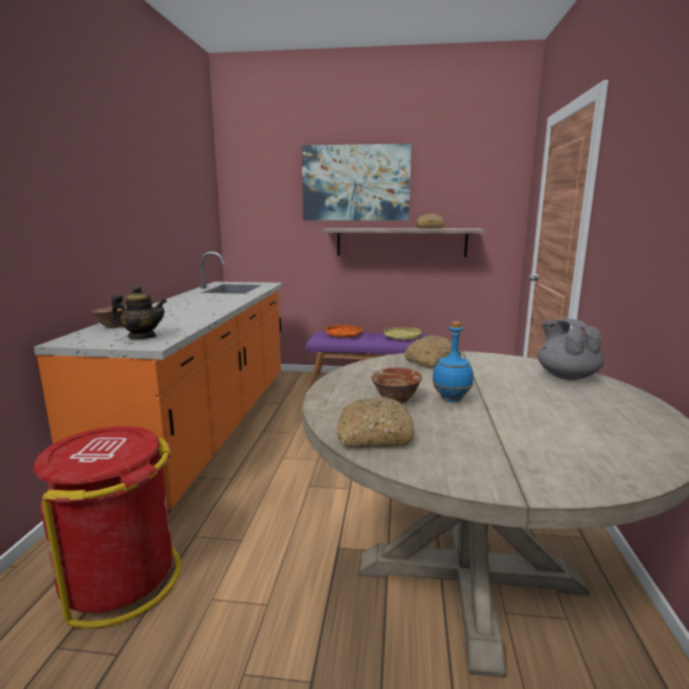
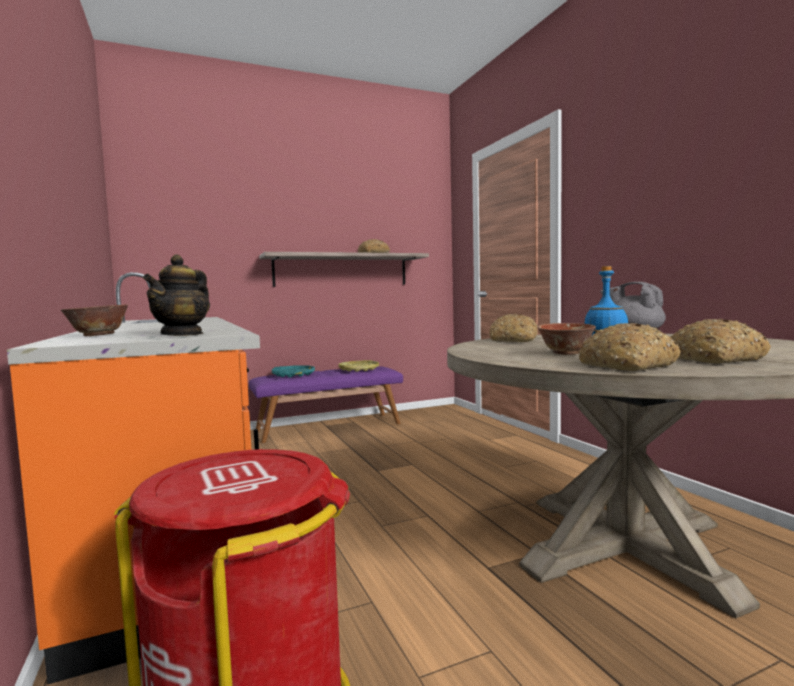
camera: 30 degrees left, 10 degrees down
(142, 337) = (182, 334): teapot -> teapot turned 135 degrees clockwise
(343, 334) = (293, 374): orange tray -> turquoise tray
(356, 183) = (289, 207): picture -> none
(473, 448) = (715, 359): none -> bread

